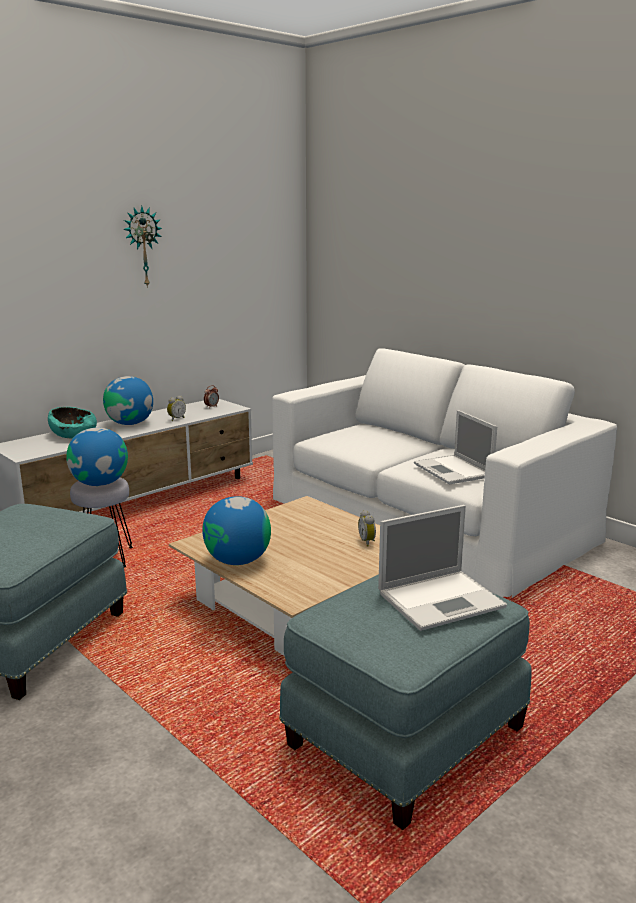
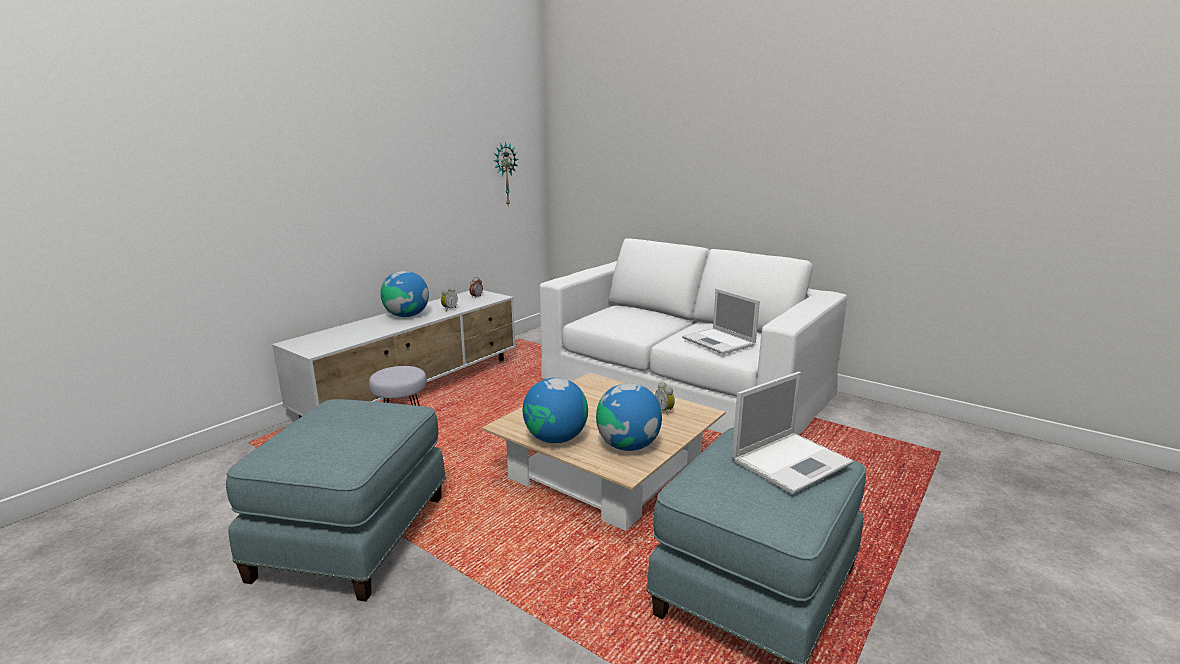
camera: 10 degrees left, 0 degrees up
(74, 435) = (356, 329): turquoise bowl -> none
(100, 483) = (398, 374): globe -> globe (628, 445)
(142, 247) = (409, 149): wall clock -> wall clock (504, 174)

